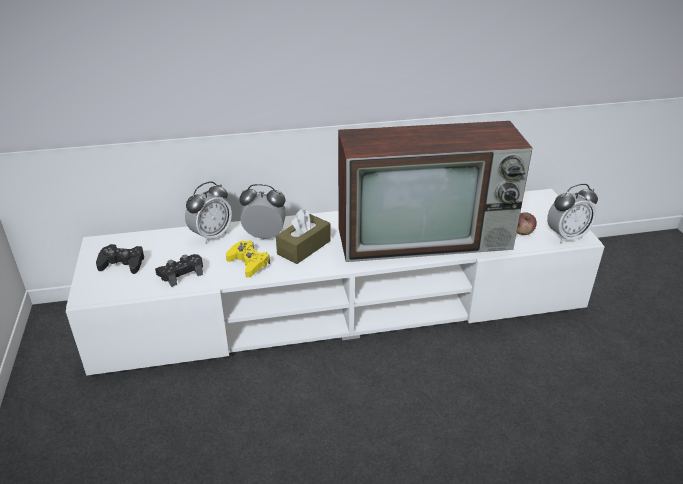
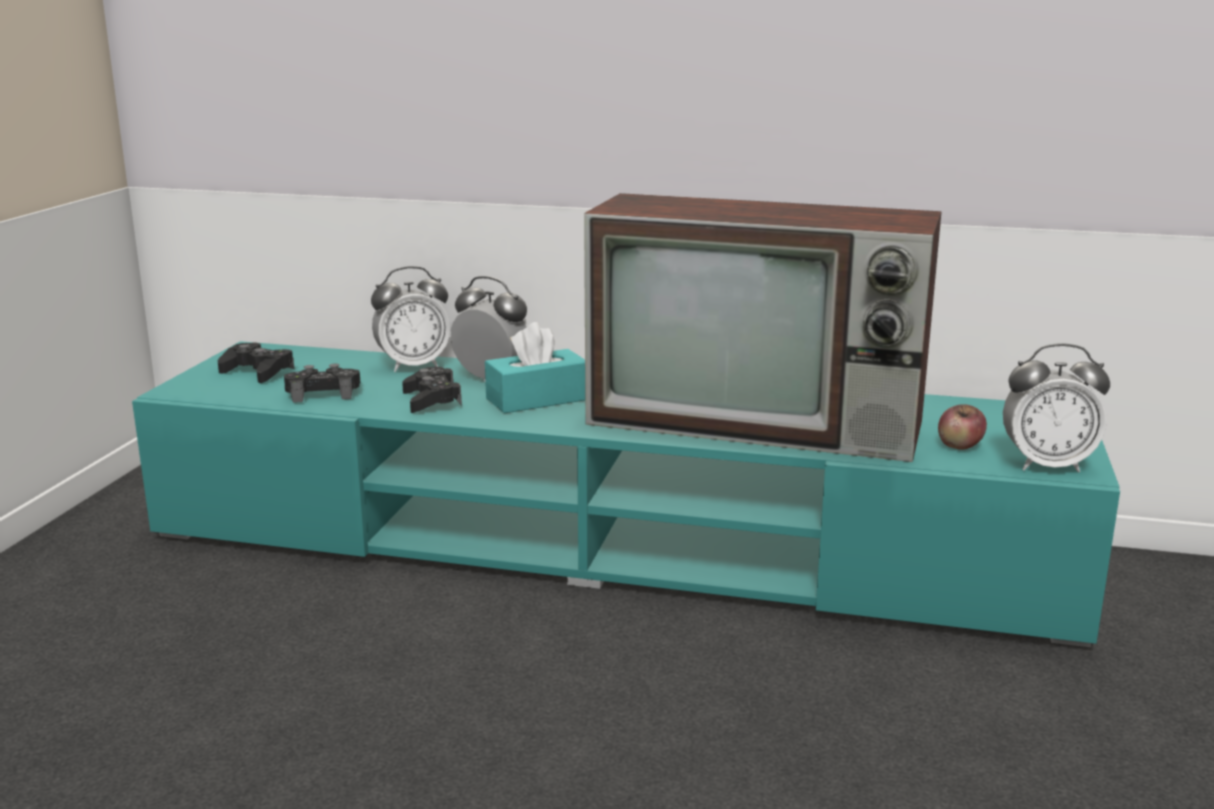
camera: 25 degrees right, 15 degrees down
(248, 263) = (432, 400): yellow game controller -> black game controller
(304, 247) = (537, 399): brown tissue box -> turquoise tissue box
(342, 306) = (609, 545): white tv stand -> turquoise tv stand

